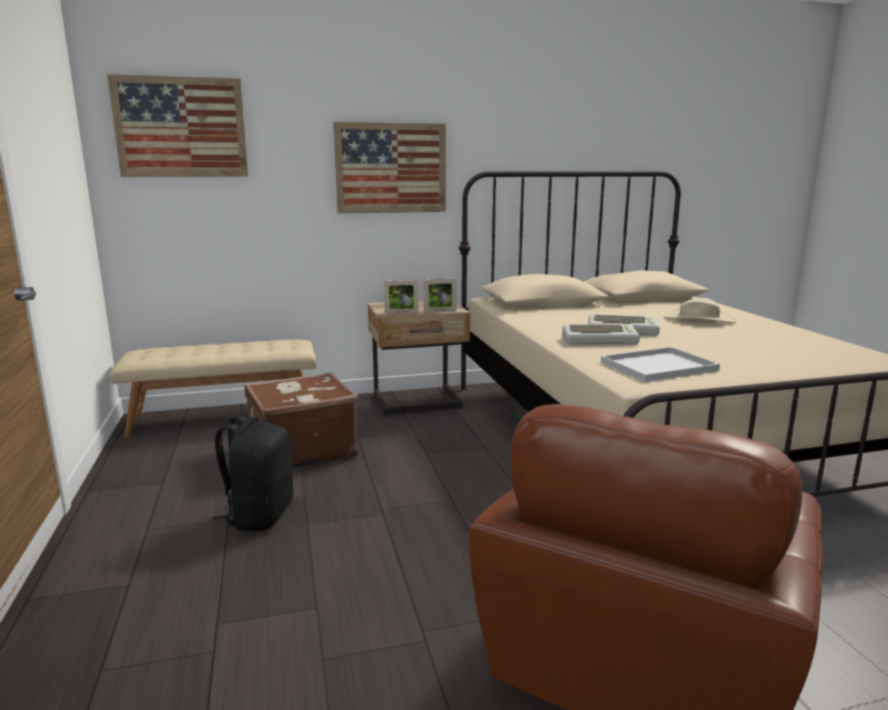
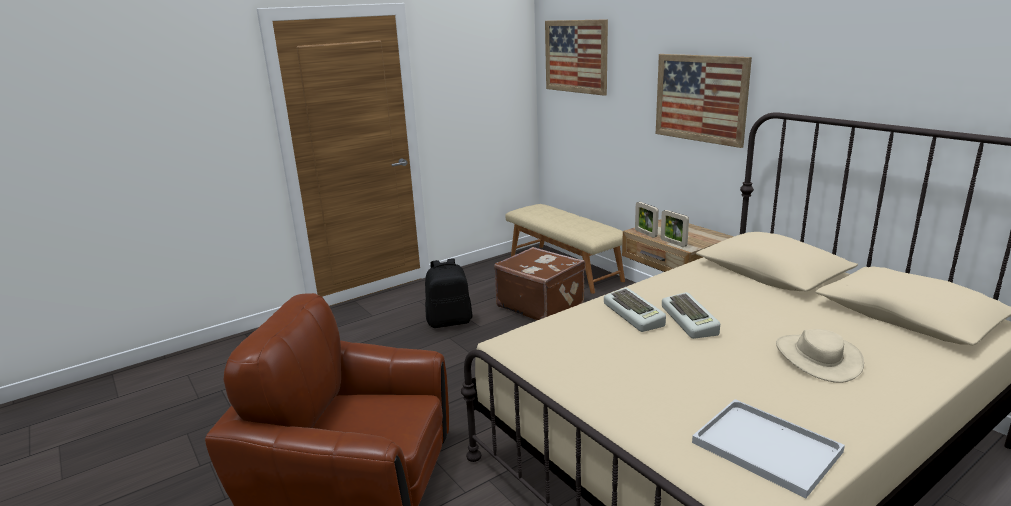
camera: 70 degrees right, 5 degrees up
(657, 367) = (567, 348): white tray -> white tray (763, 447)

